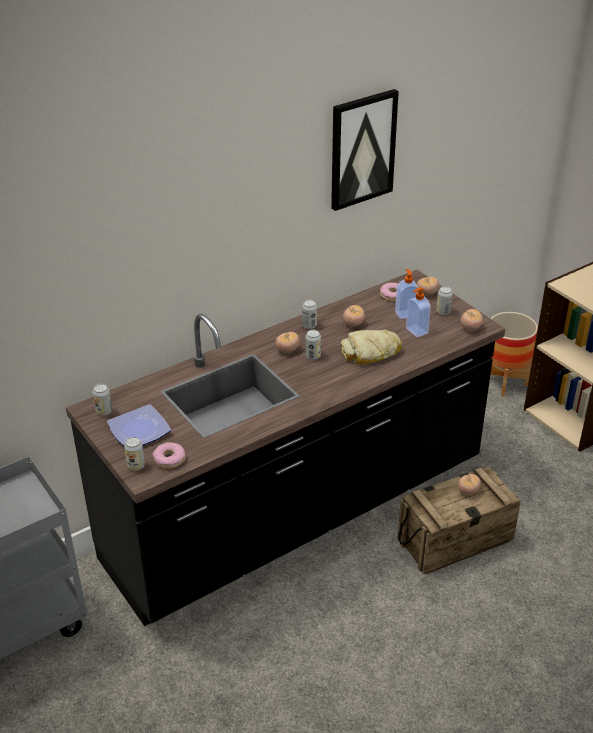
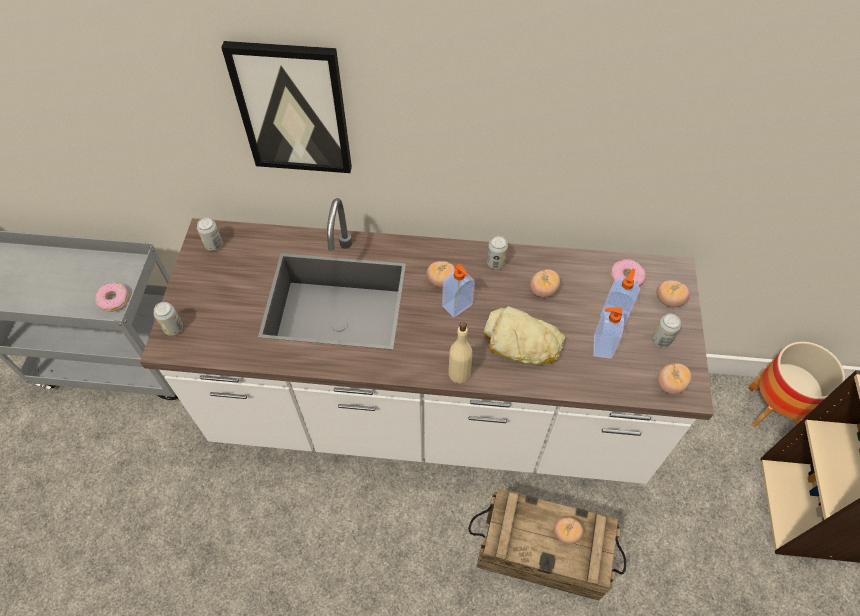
camera: 40 degrees right, 20 degrees up
(140, 429) = (219, 287): plate -> none
(169, 459) = (205, 341): donut -> donut (114, 300)
(297, 514) = (430, 415): black counter -> white counter
(313, 356) = (458, 306): can -> soap dispenser
(353, 384) = (459, 373): none -> beige bottle
(362, 149) = (648, 87): picture -> picture (293, 109)

